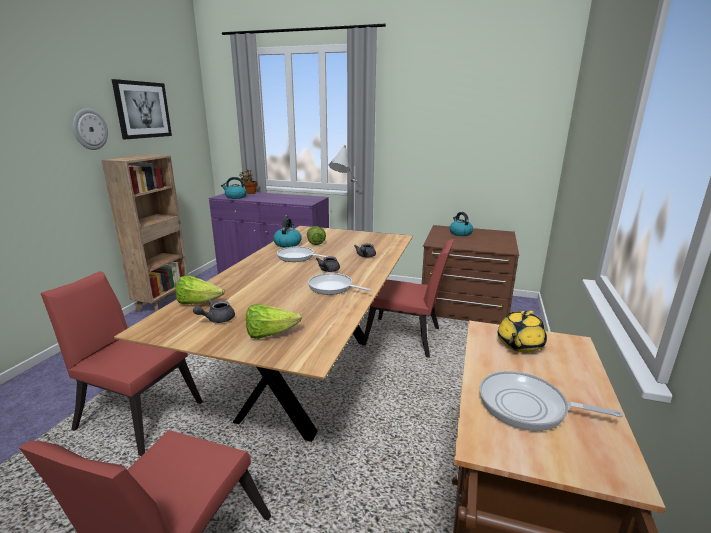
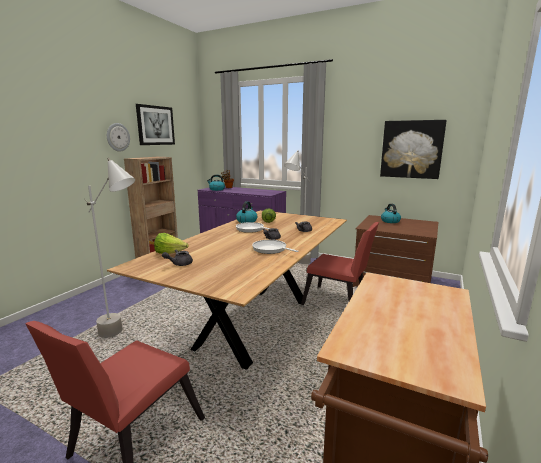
camera: 10 degrees right, 5 degrees down
(136, 413) = (124, 336): red chair -> grey floor lamp
(270, 334) = (213, 275): lettuce -> none
(484, 144) = (411, 149): none -> picture
(519, 344) = (402, 290): yellow teapot -> none
(527, 406) = (392, 329): frying pan -> none

